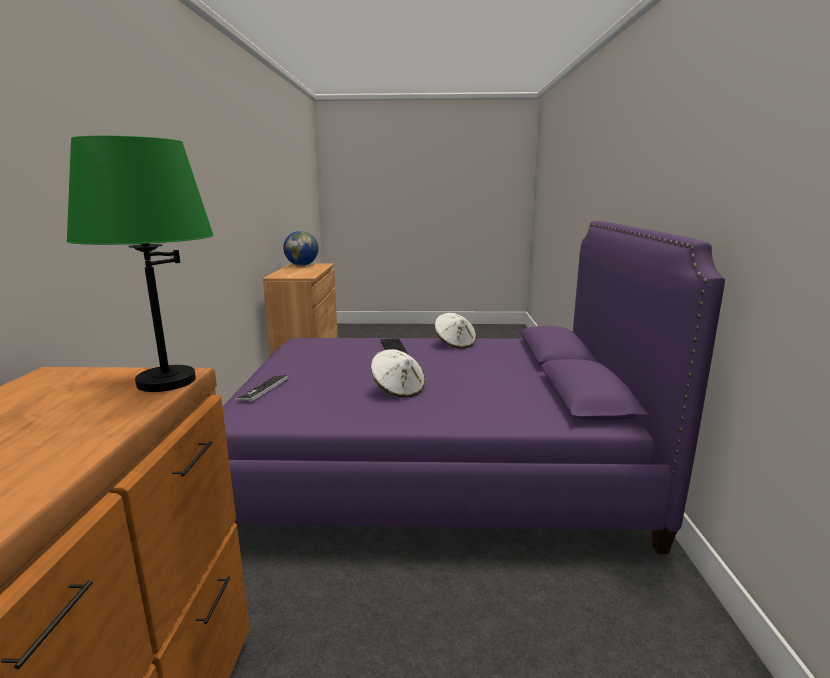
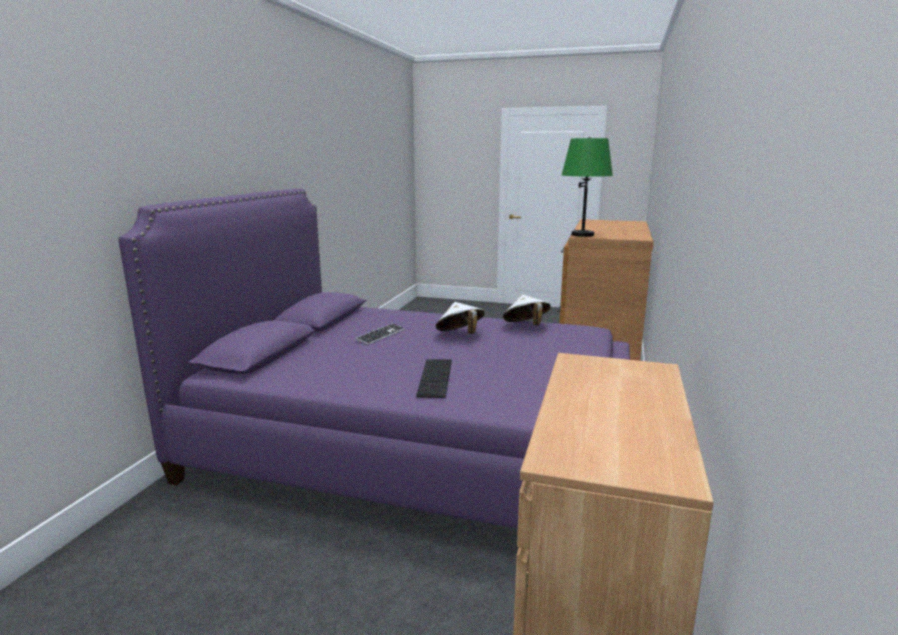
camera: 165 degrees left, 0 degrees up
(263, 389) = (582, 345): keyboard -> keyboard (381, 335)
(302, 265) = (637, 453): globe -> none
(455, 344) = (345, 381): white hat -> white hat (526, 326)

